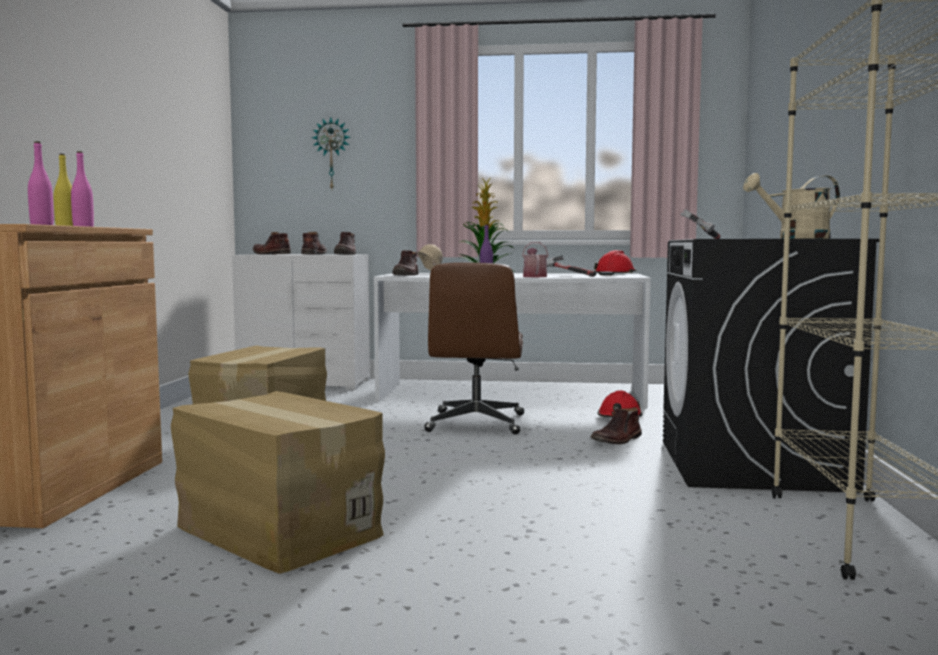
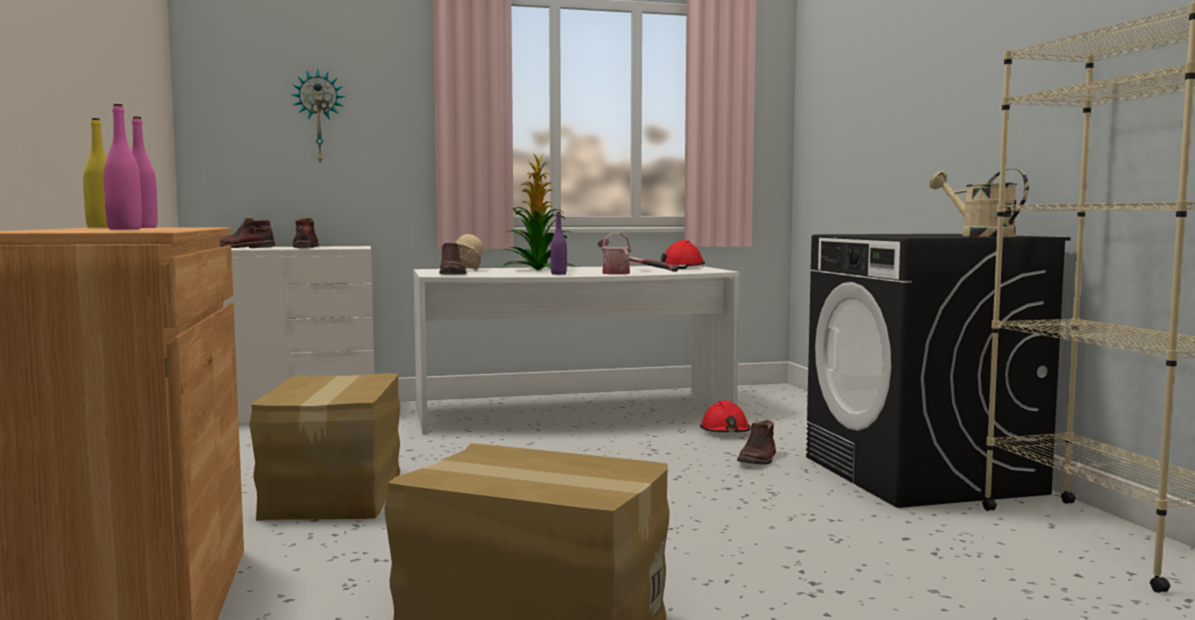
camera: 20 degrees left, 0 degrees up
(346, 254) = (350, 247): brown boot -> none
(476, 423) = (581, 453): brown office chair -> none
(704, 238) = (887, 236): hammer -> none
(795, 238) = (979, 236): beige watering can -> beige watering can turned 90 degrees clockwise

